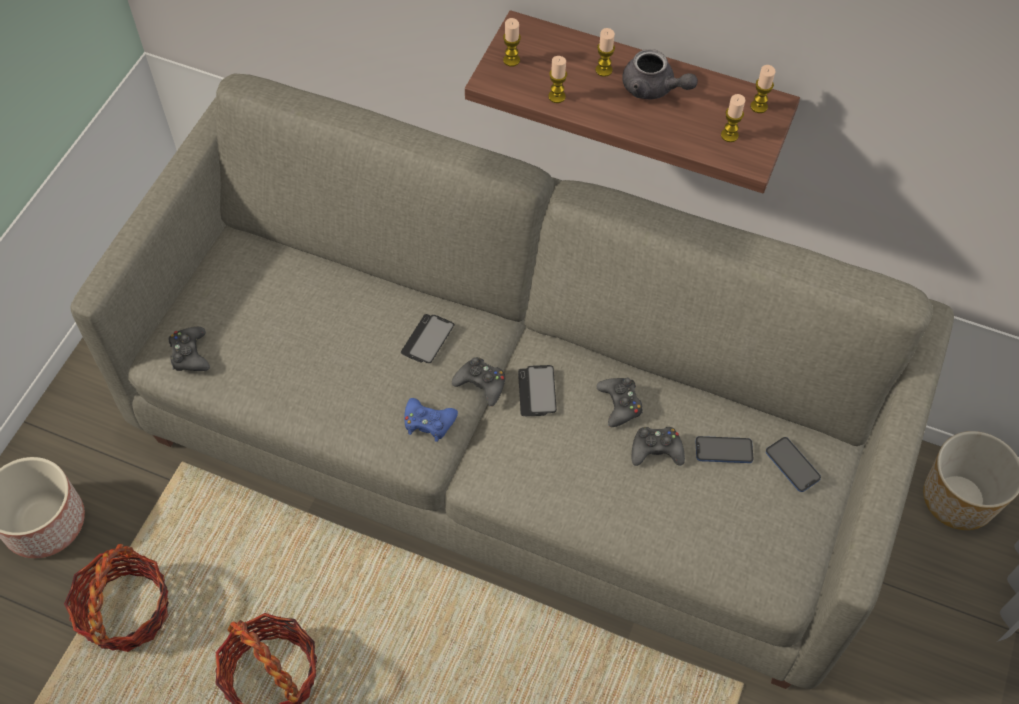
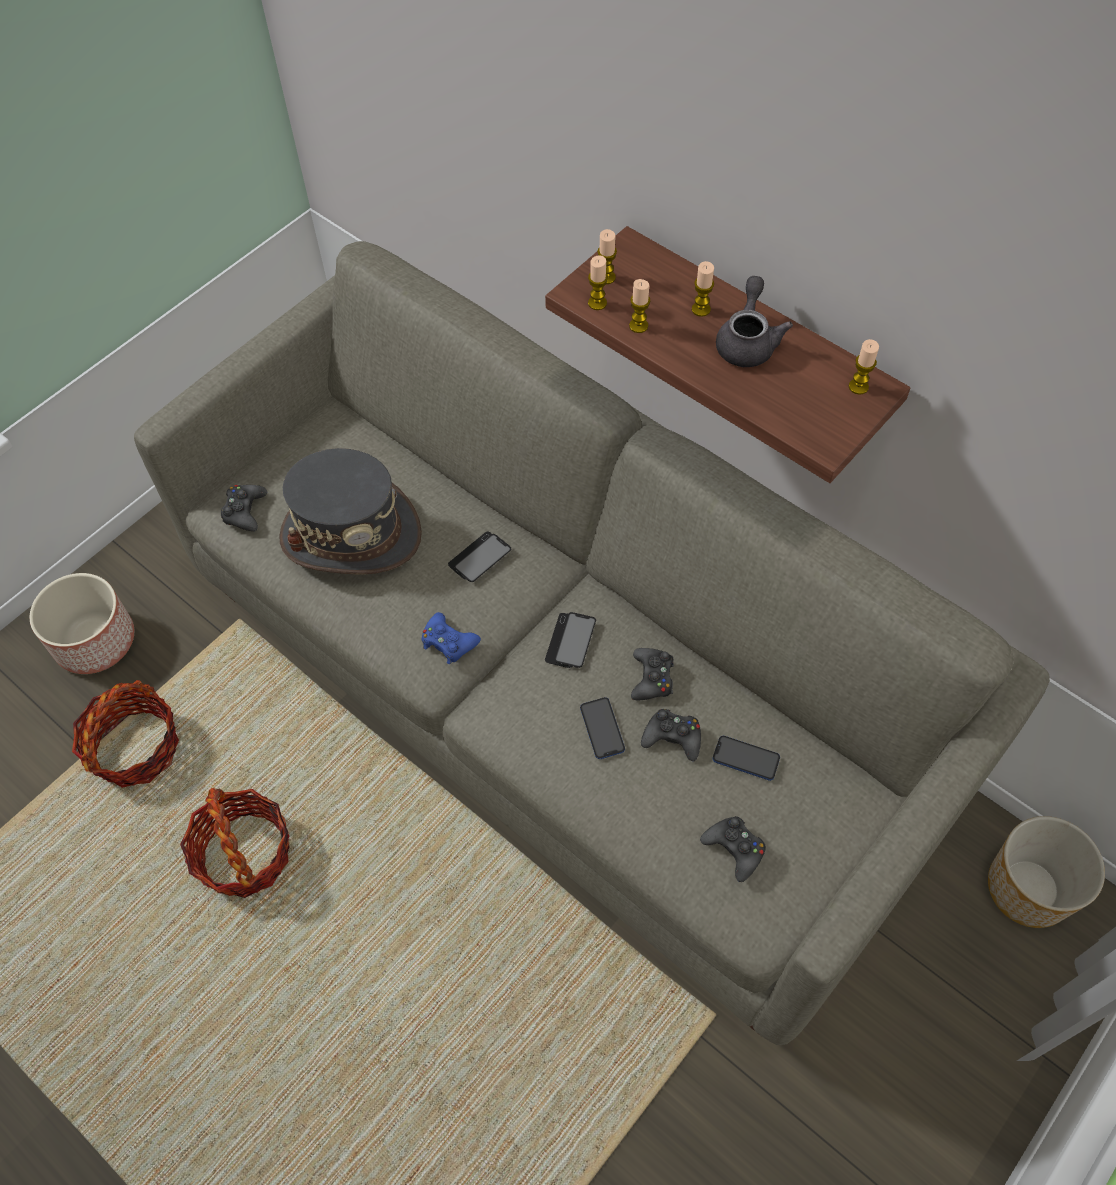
camera: 20 degrees right, 0 degrees up
(300, 349) = (351, 534): none -> grey hat
(481, 384) = (517, 617): black game controller -> black game controller (734, 849)
(653, 89) = (747, 341): grey teapot -> grey teapot turned 135 degrees counterclockwise
(729, 135) = (812, 410): candle -> candle (597, 303)
(792, 465) = (816, 796): phone -> phone (602, 729)

